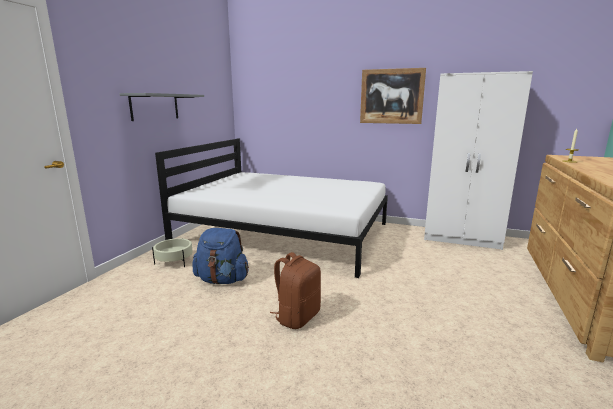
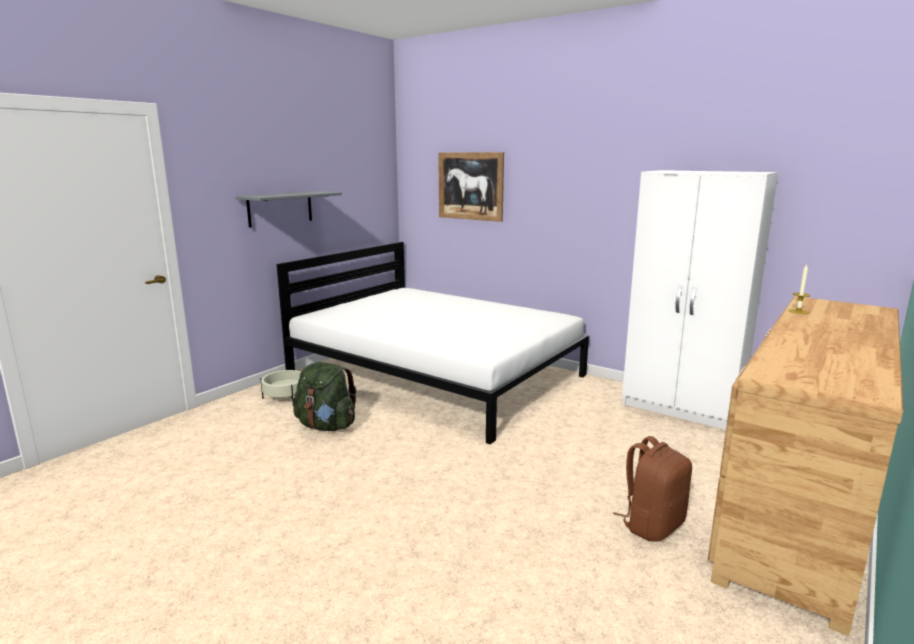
camera: 15 degrees right, 0 degrees up
(222, 280) = (326, 426): blue backpack -> green backpack
(297, 317) = (384, 478): brown backpack -> brown backpack (652, 525)
(391, 96) = (595, 195): picture -> picture (470, 186)

